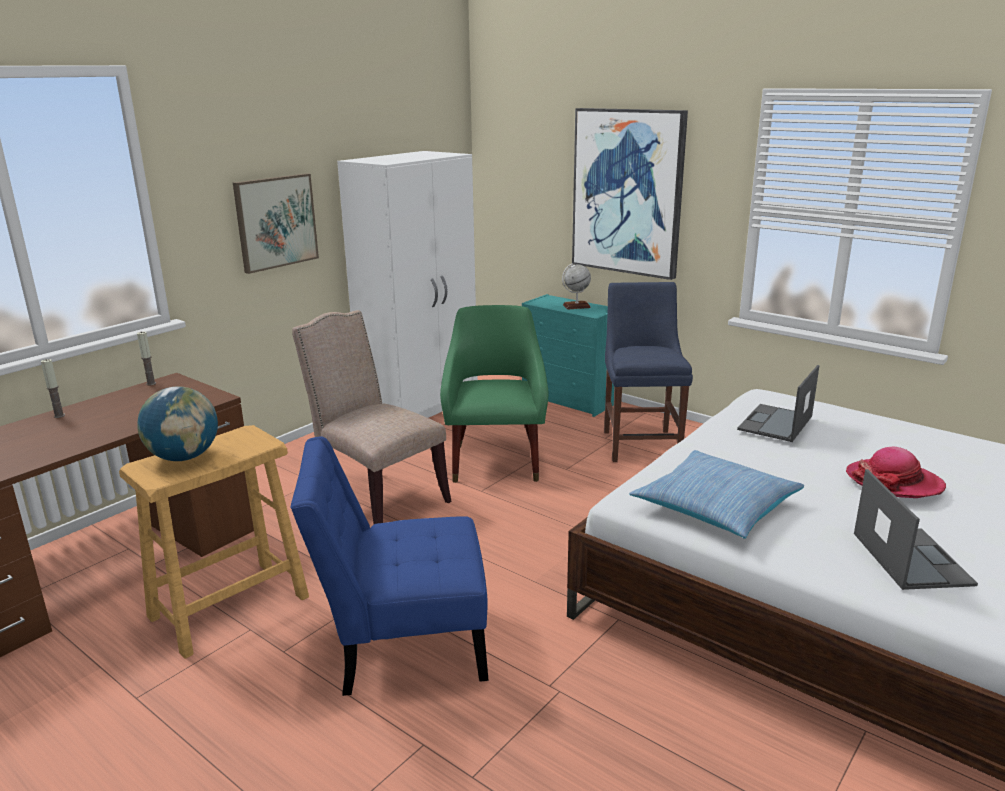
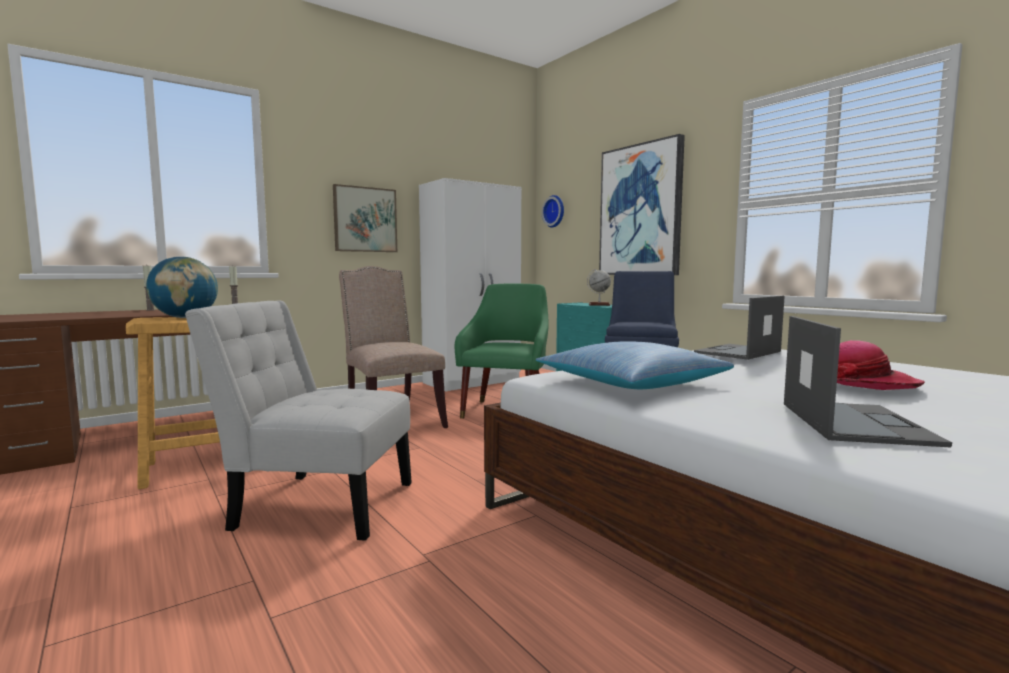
camera: 15 degrees right, 15 degrees down
(402, 643) = (317, 504): blue chair -> white chair
(503, 169) = (555, 211): none -> wall clock

